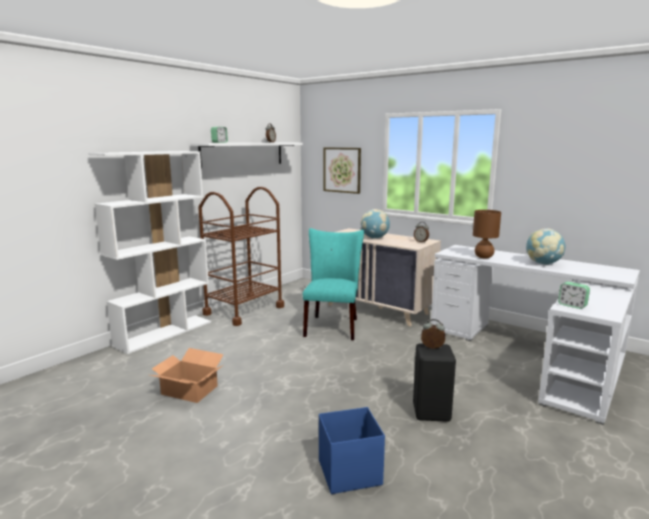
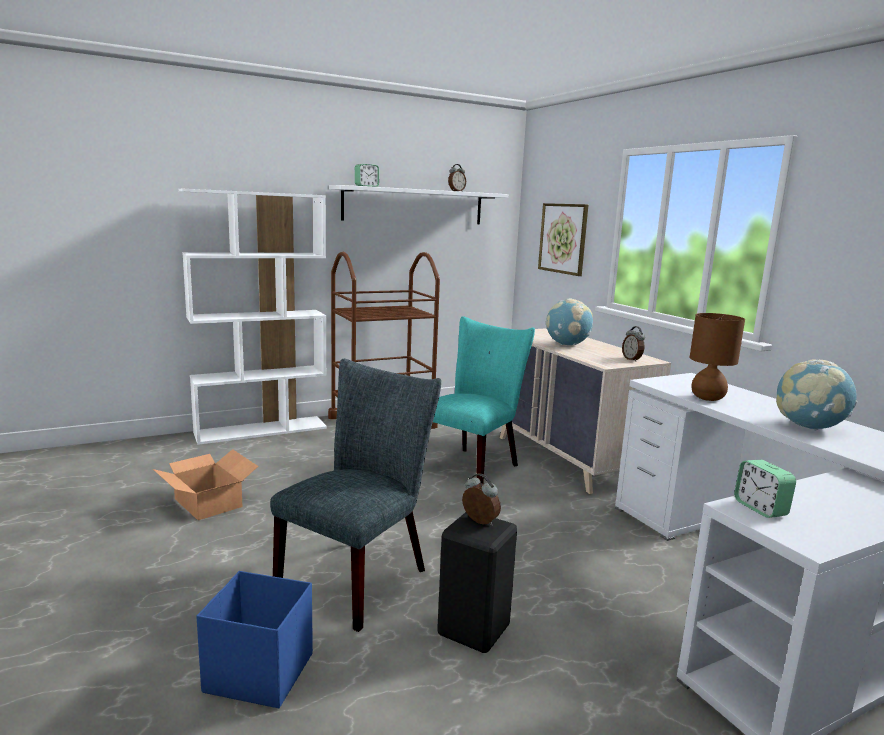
camera: 25 degrees right, 0 degrees up
(341, 404) = (360, 576): none -> grey chair

